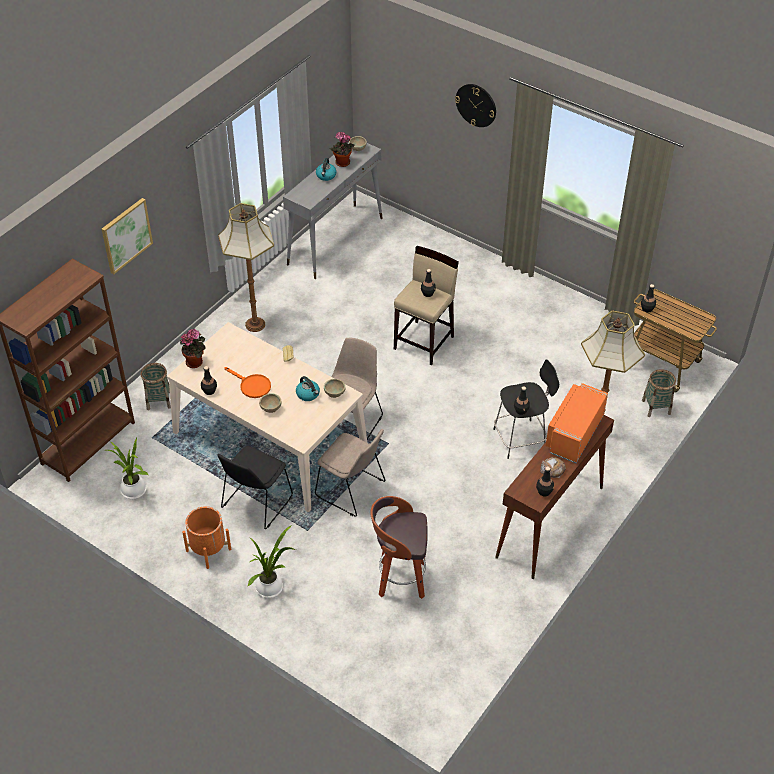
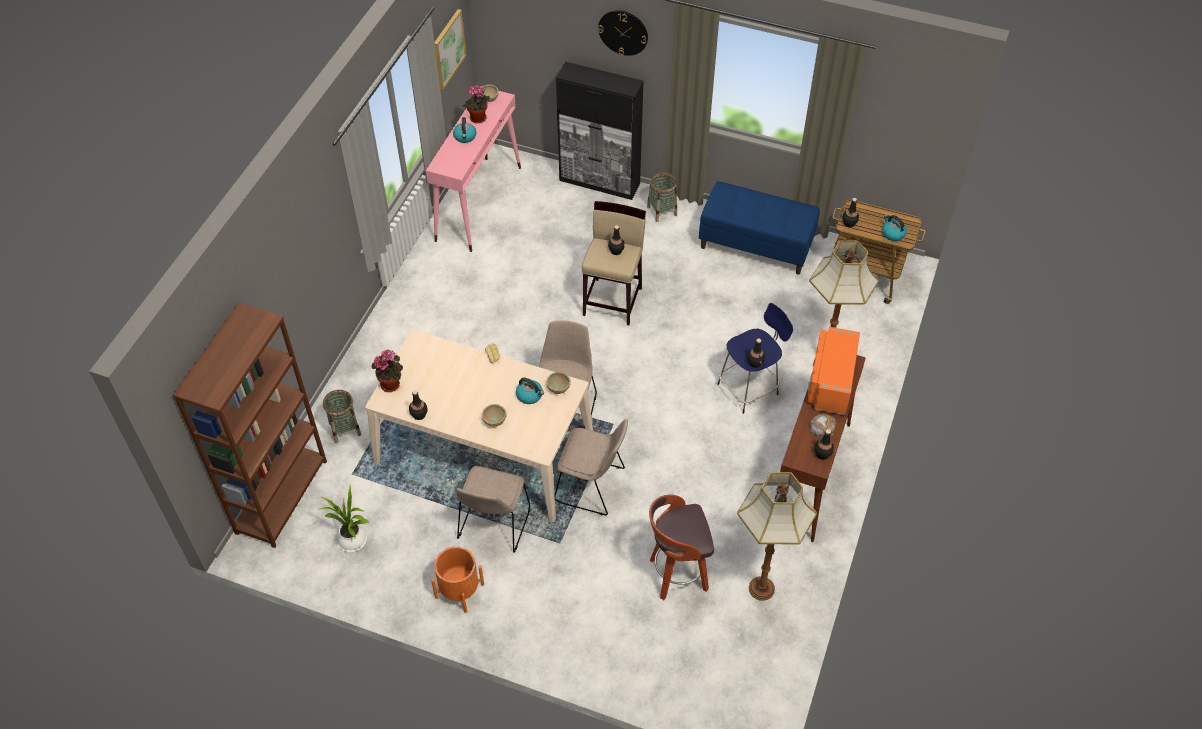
camera: 15 degrees left, 5 degrees up
(126, 235) = (285, 258): picture -> picture (448, 49)
(252, 386) = (464, 399): orange frying pan -> none
(254, 324) = (422, 317): floor lamp -> floor lamp (760, 588)
(256, 504) = (493, 525): black chair -> beige chair
(271, 587) = (543, 617): potted plant -> none
(335, 240) = (479, 203): grey console table -> pink console table
(447, 242) = (600, 182): none -> black cabinet
(521, 438) = (749, 388): black stool -> blue stool
(570, 320) = (756, 245): none -> blue bench
(656, 407) = (874, 323): basket -> basket (662, 211)
(684, 325) = (893, 233): none -> kettle

